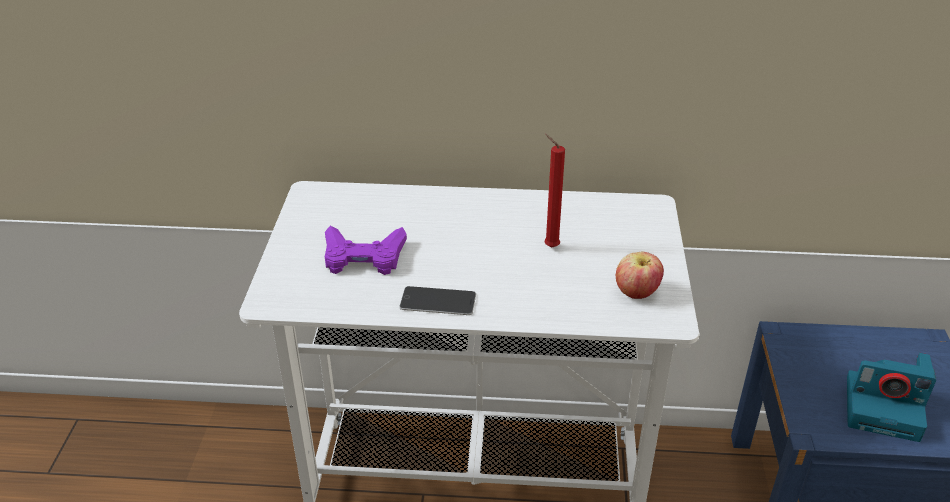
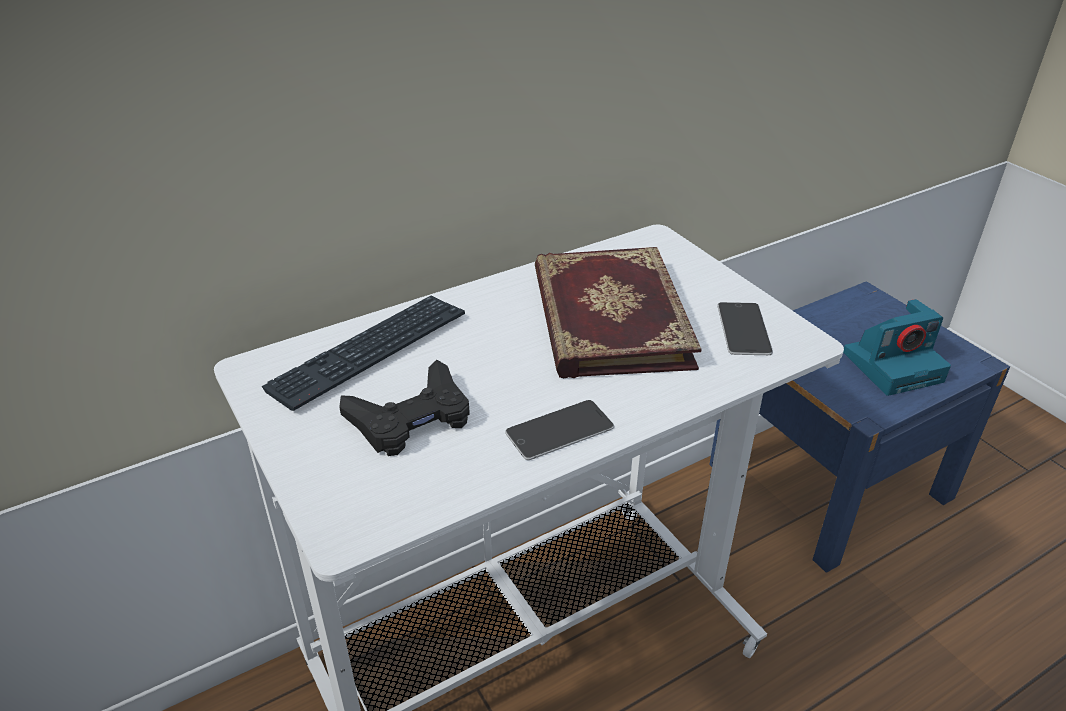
camera: 35 degrees left, 0 degrees up
(363, 257) = (411, 418): purple game controller -> black game controller
(381, 209) = (369, 352): none -> keyboard
(549, 246) = (607, 317): red candle -> book
(636, 293) = (743, 329): apple -> phone

